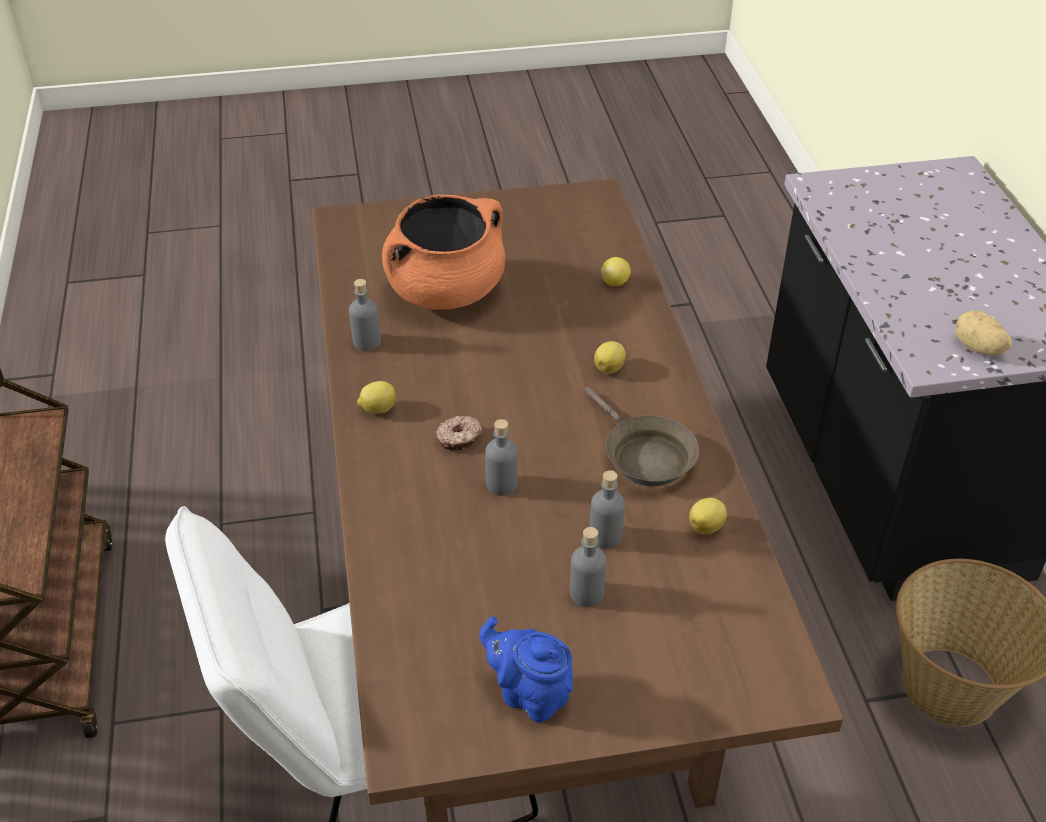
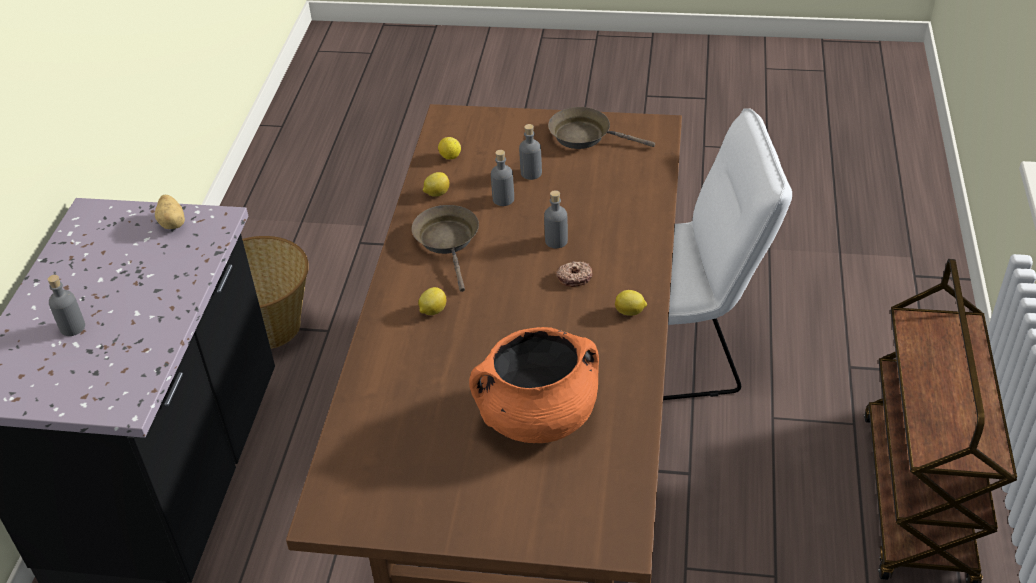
camera: 160 degrees left, 0 degrees up
(367, 342) = (626, 375): grey bottle -> grey bottle (72, 327)
(529, 694) = (585, 136): blue teapot -> brown frying pan
(615, 282) = (377, 393): lemon -> lemon (450, 157)

